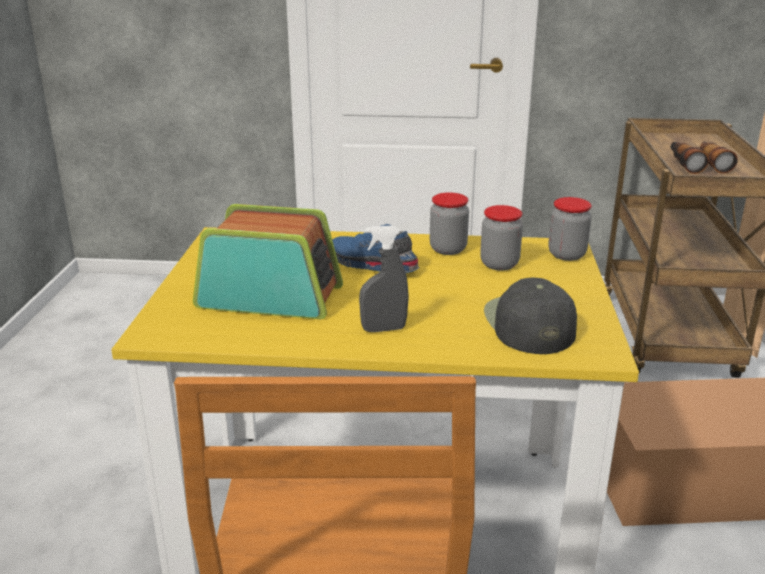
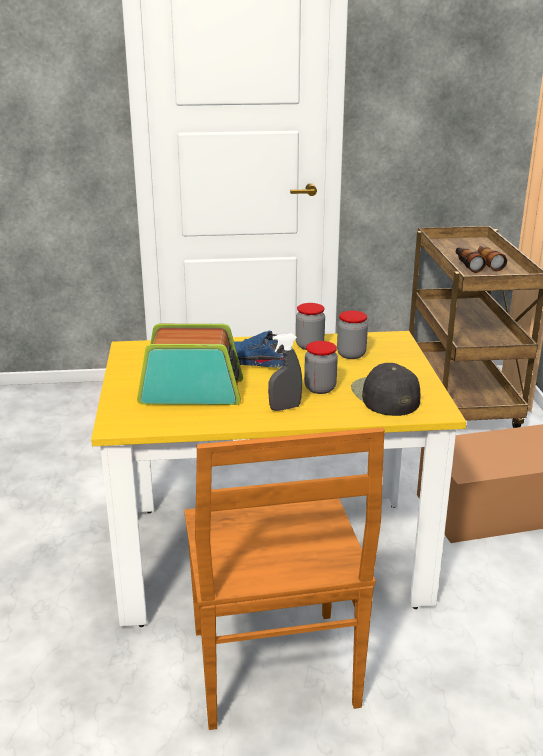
camera: 10 degrees left, 0 degrees up
(566, 255) = (397, 343): jar -> jar (320, 388)

